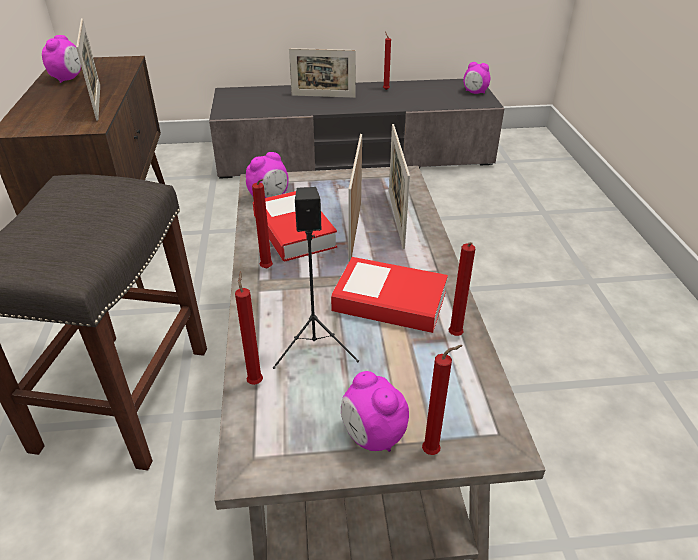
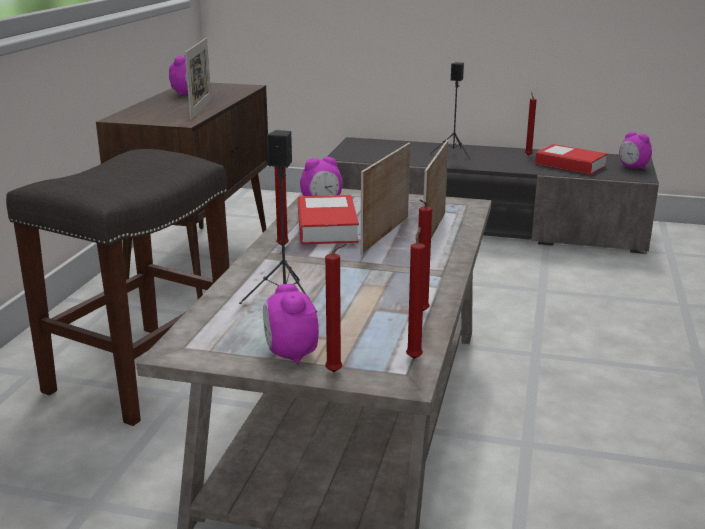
camera: 20 degrees right, 15 degrees down
(255, 381) = (218, 308): red candle -> red candle (414, 357)
(323, 96) = (453, 154): picture frame -> black speaker
(389, 302) = (377, 282): book -> book (570, 165)

